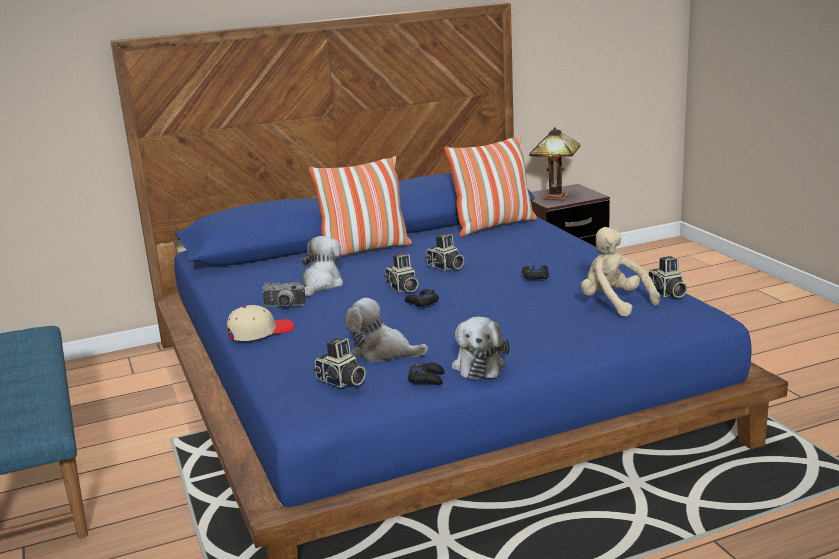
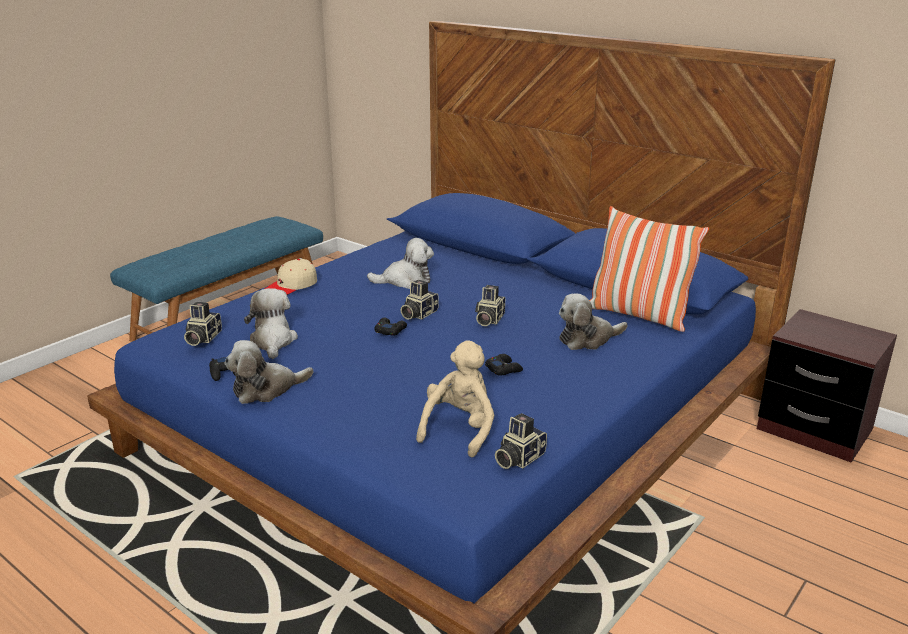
camera: 60 degrees right, 5 degrees up
(260, 332) = (291, 286): beige cap -> beige cap turned 105 degrees clockwise
(284, 307) = (345, 280): camera -> none
(364, 250) = (506, 276): pillow -> none
(514, 245) = (587, 339): none -> plush toy
(556, 197) = (818, 333): table lamp -> none

